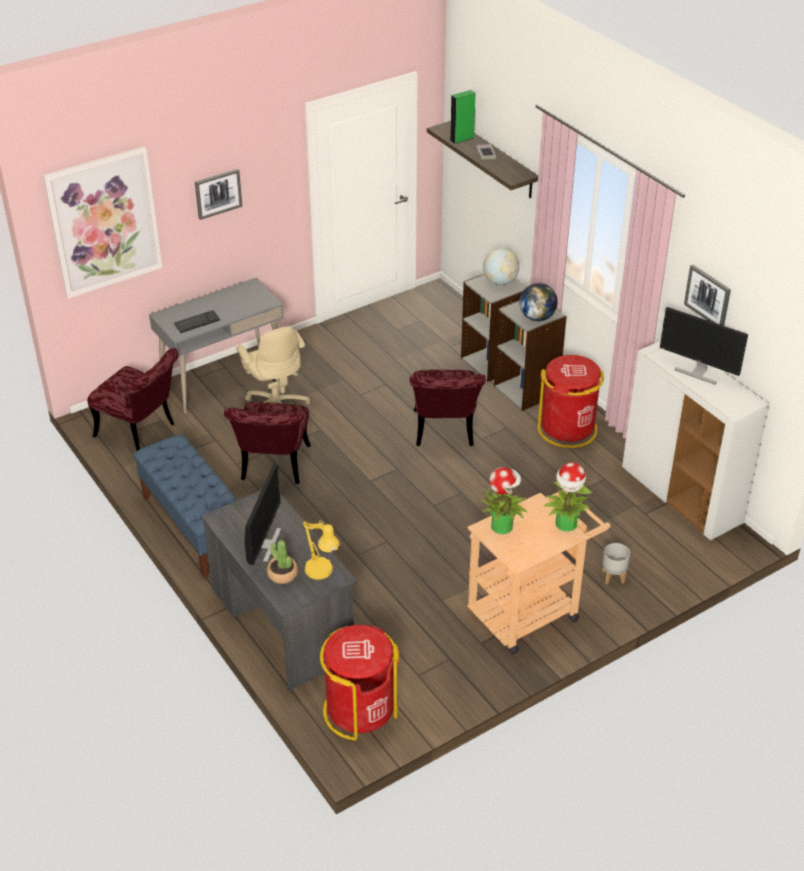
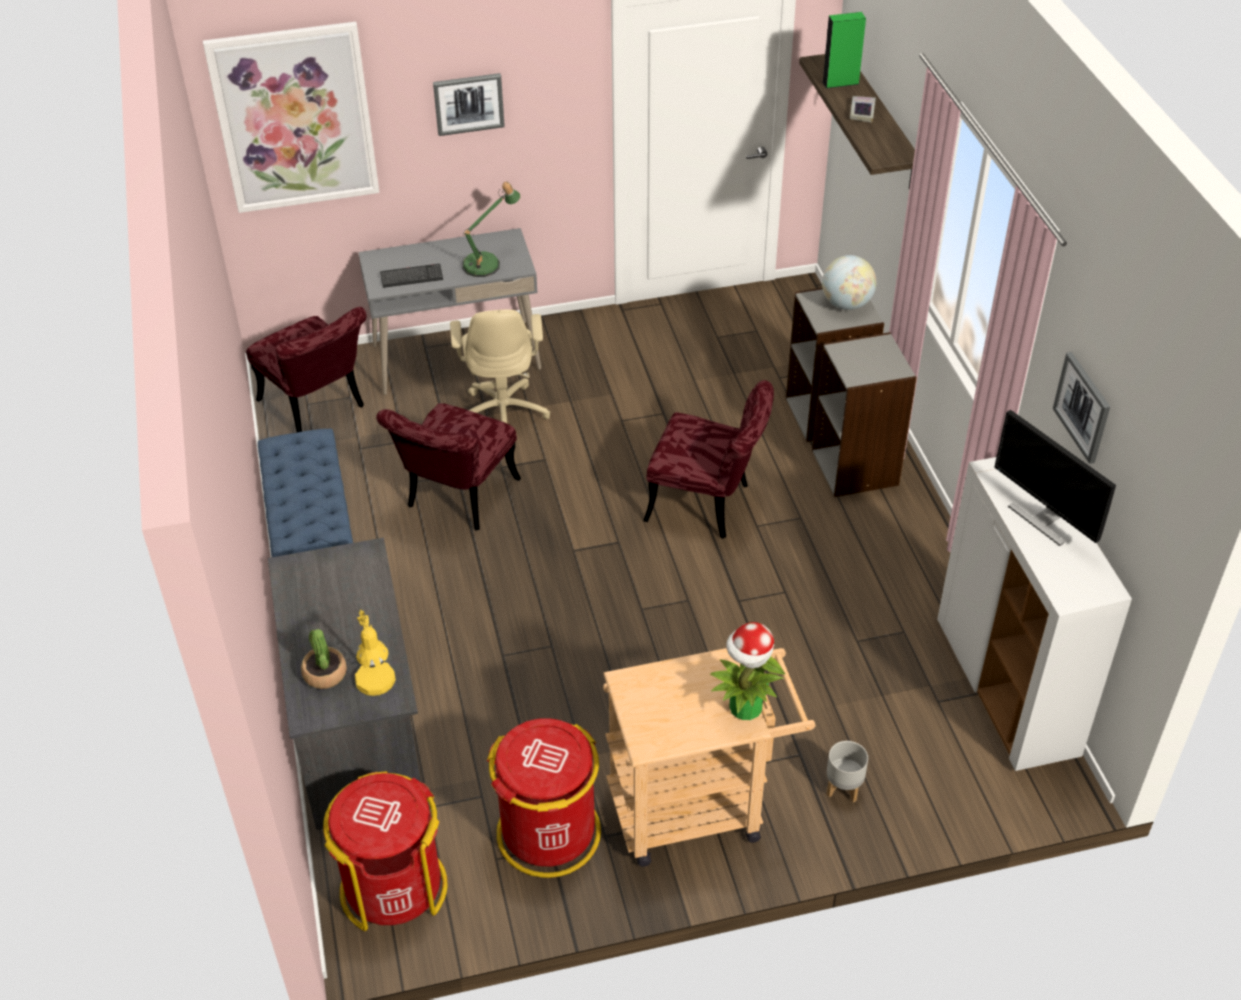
camera: 20 degrees right, 5 degrees up
(245, 304) = (487, 263): none -> table lamp
(264, 544) = (325, 622): monitor -> none
(444, 433) = (708, 505): red chair -> red chair turned 90 degrees counterclockwise
(502, 526) = (652, 685): potted plant -> none
(537, 317) = (872, 370): globe -> none
(567, 429) = (886, 541): red trash can -> red trash can (549, 834)

